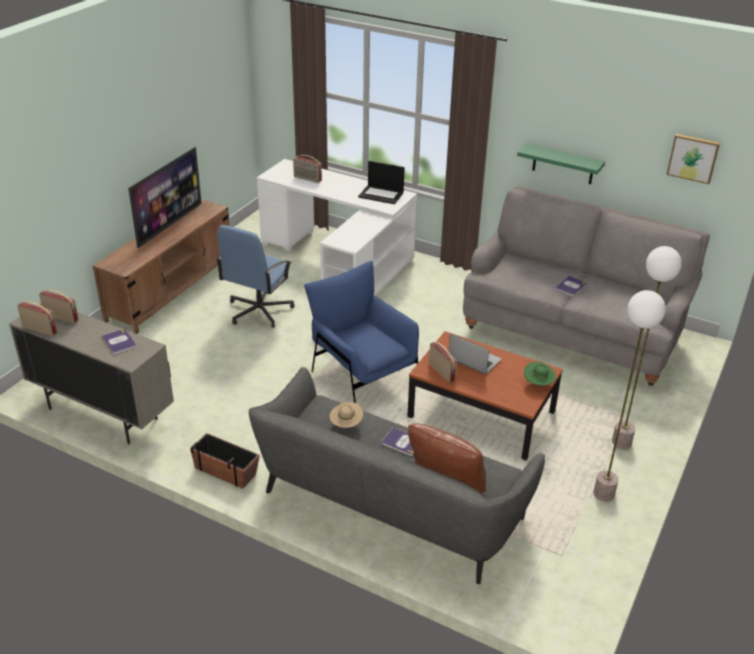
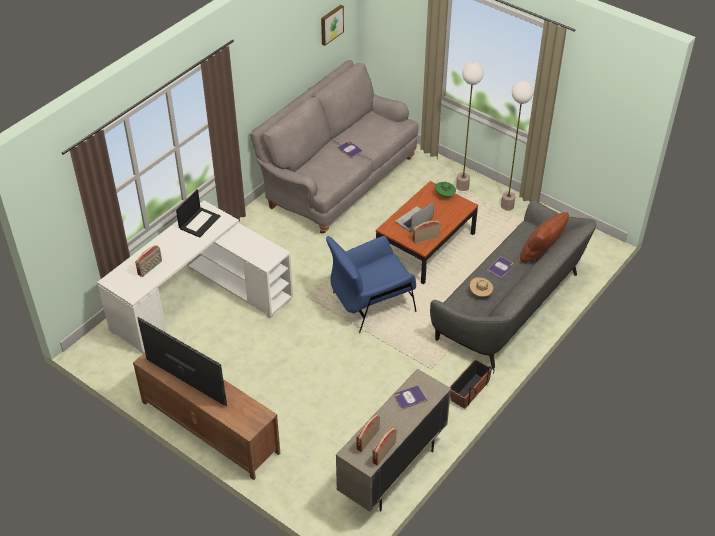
camera: 80 degrees left, 10 degrees up
(258, 311) = (263, 362): blue office chair -> none
(563, 164) = (270, 92): green shelf -> none

